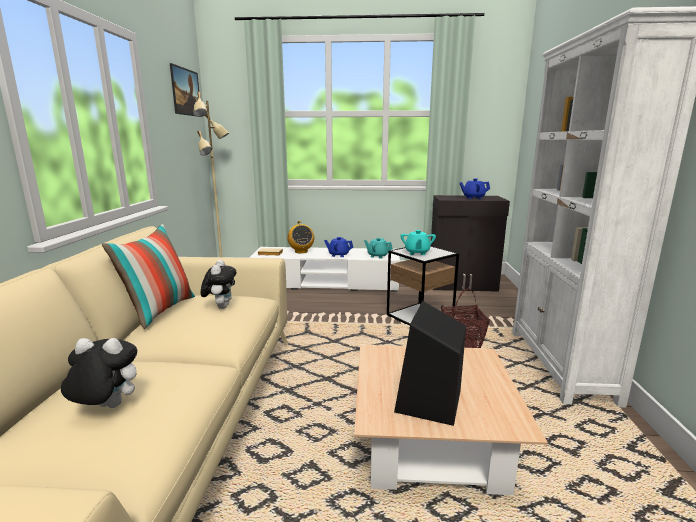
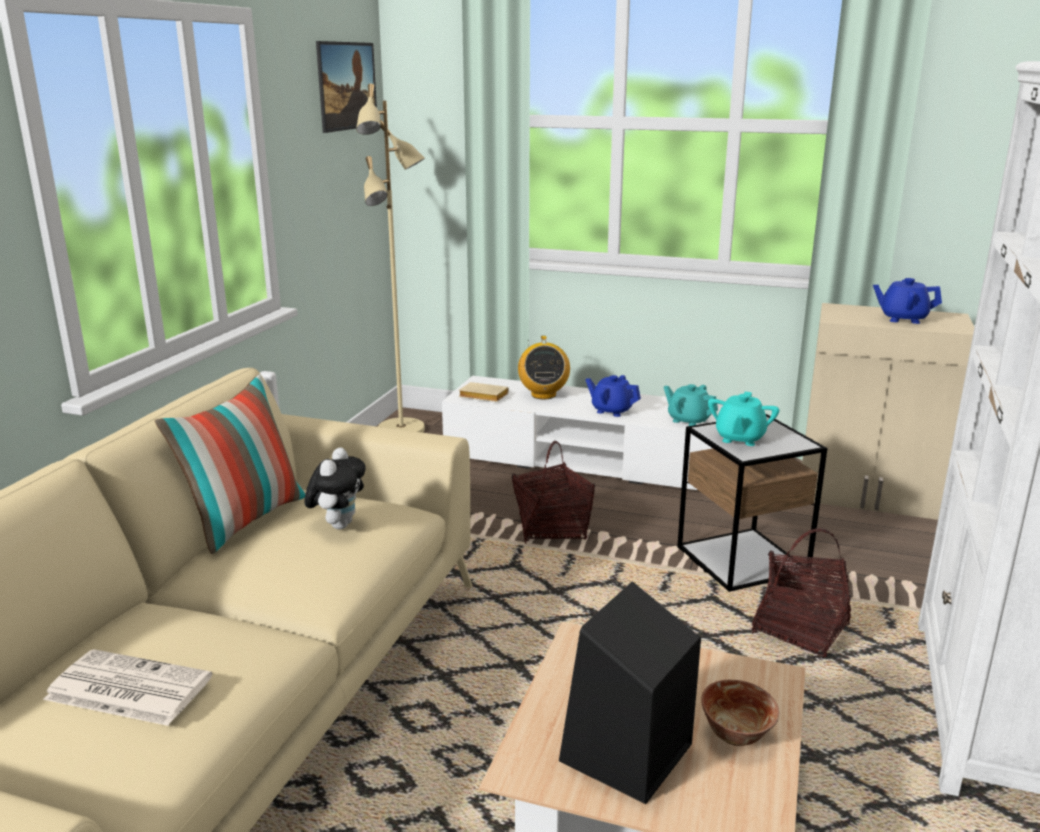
camera: 15 degrees right, 5 degrees up
(106, 408) = (126, 689): plush toy -> newspaper
(320, 313) = (552, 528): none -> basket
(463, 285) = (868, 496): black cabinet -> beige cabinet
(480, 383) = (736, 735): none -> bowl

